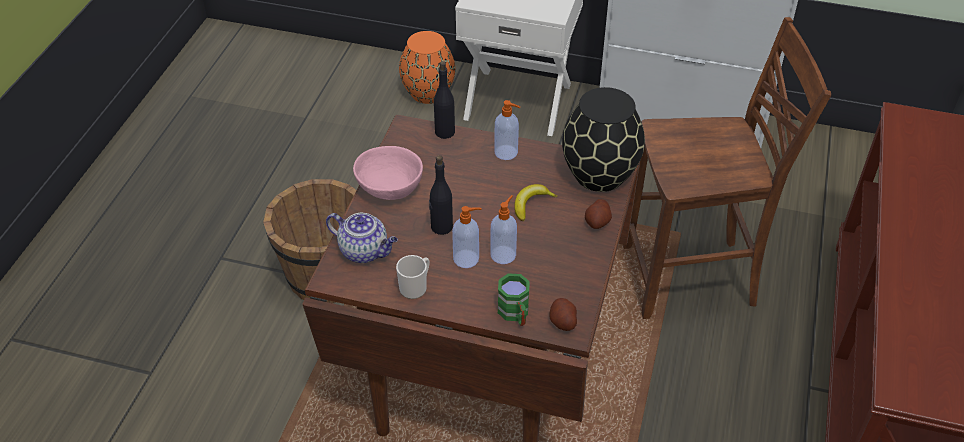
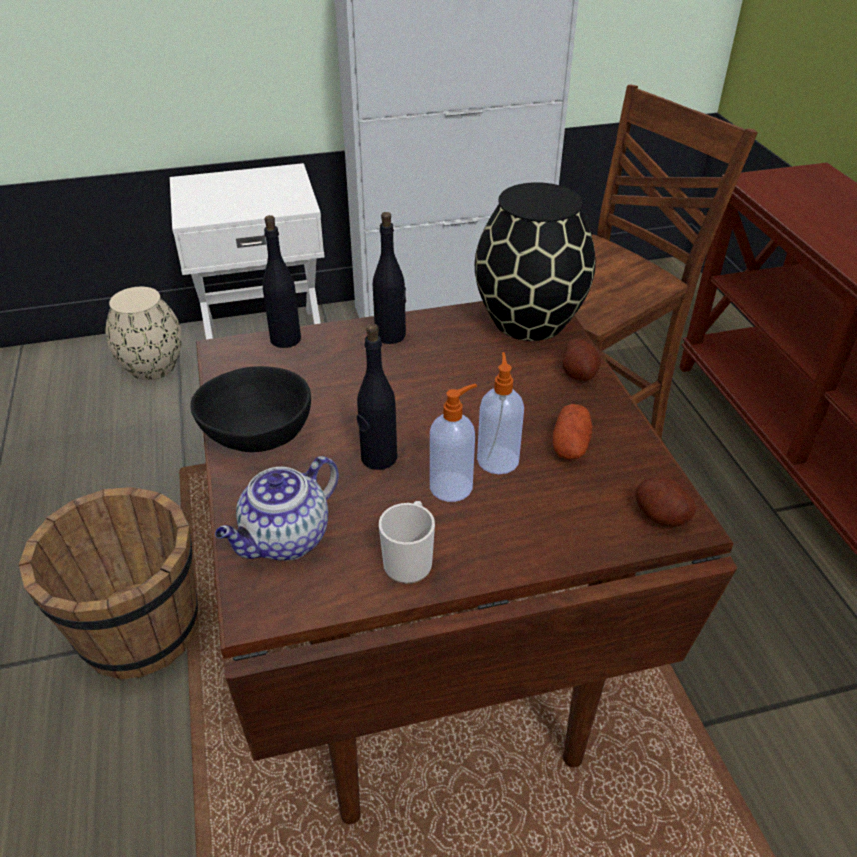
camera: 30 degrees left, 5 degrees down
(365, 251) = (285, 540): teapot -> teapot turned 135 degrees clockwise
(390, 188) = (259, 435): pink bowl -> black bowl
(428, 93) = (153, 367): orange vase -> beige vase
(507, 153) = (391, 335): soap dispenser -> black bottle
(515, 314) = (589, 534): green mug -> none
(531, 204) = (477, 383): banana -> none
(551, 263) = (570, 445): none -> potato

